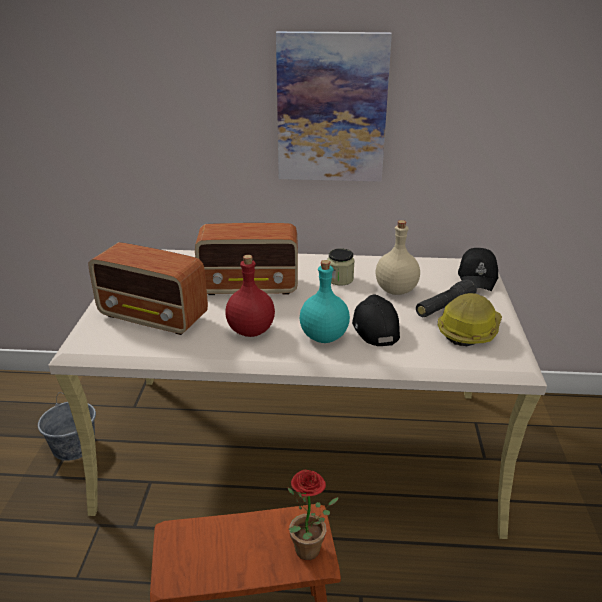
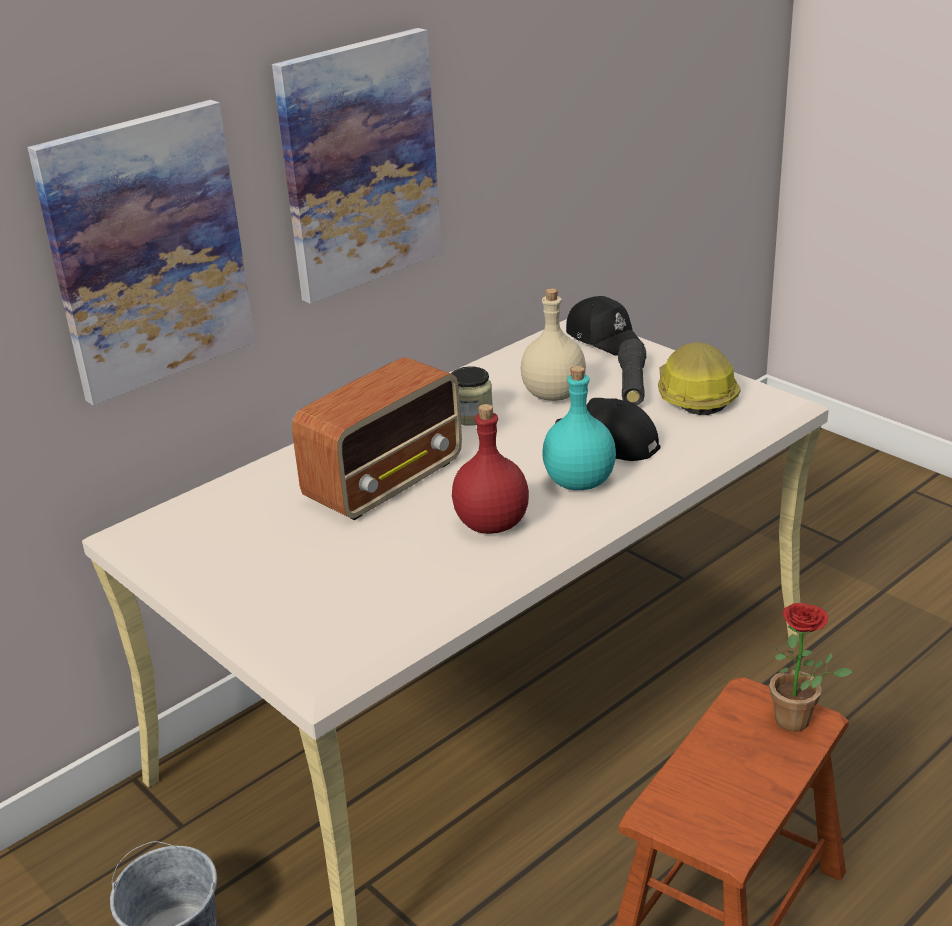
camera: 45 degrees left, 0 degrees up
(154, 317) = (343, 584): radio -> none
(184, 116) = (147, 251): none -> picture

